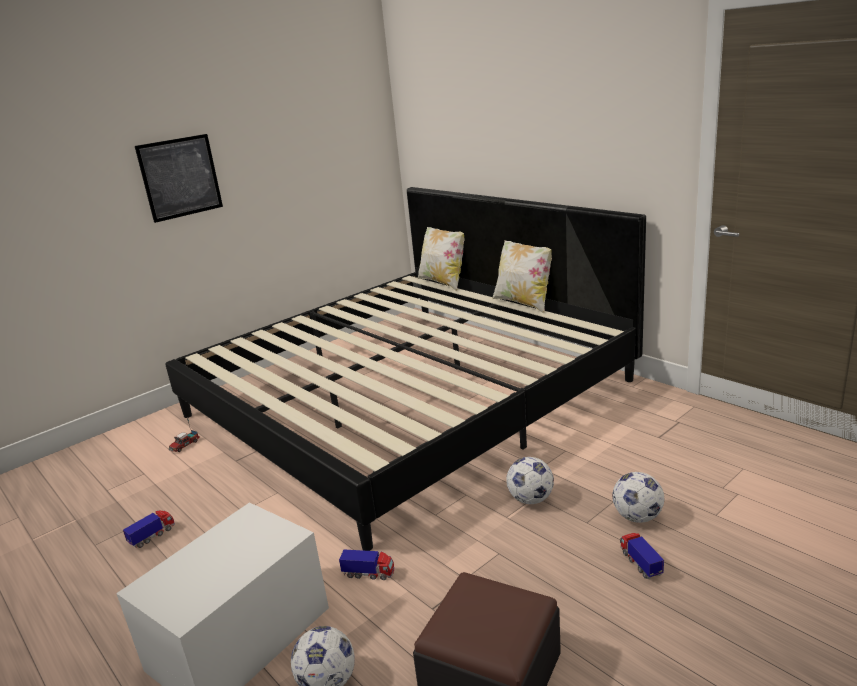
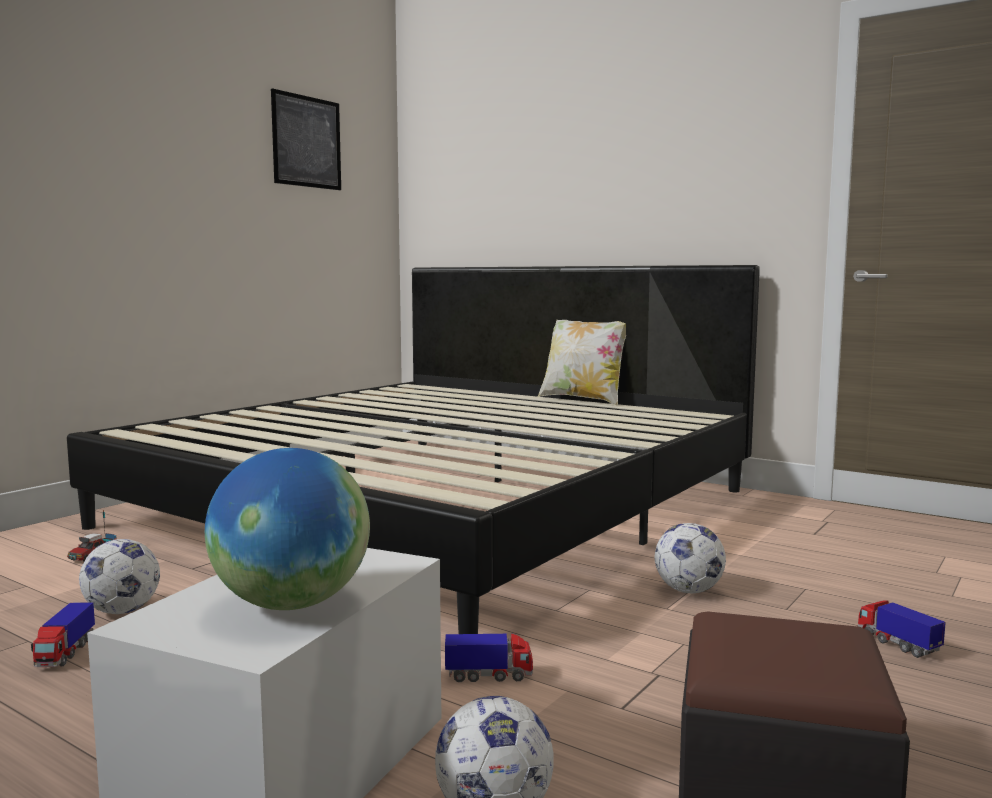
camera: 15 degrees left, 15 degrees down
(153, 536) = (65, 653): toy truck -> toy truck turned 150 degrees clockwise
(180, 177) = (128, 175): picture -> picture (306, 142)
(217, 575) = (290, 604): none -> globe
(443, 282) = (459, 387): pillow -> none
(637, 517) = (851, 601): football -> football (122, 611)

